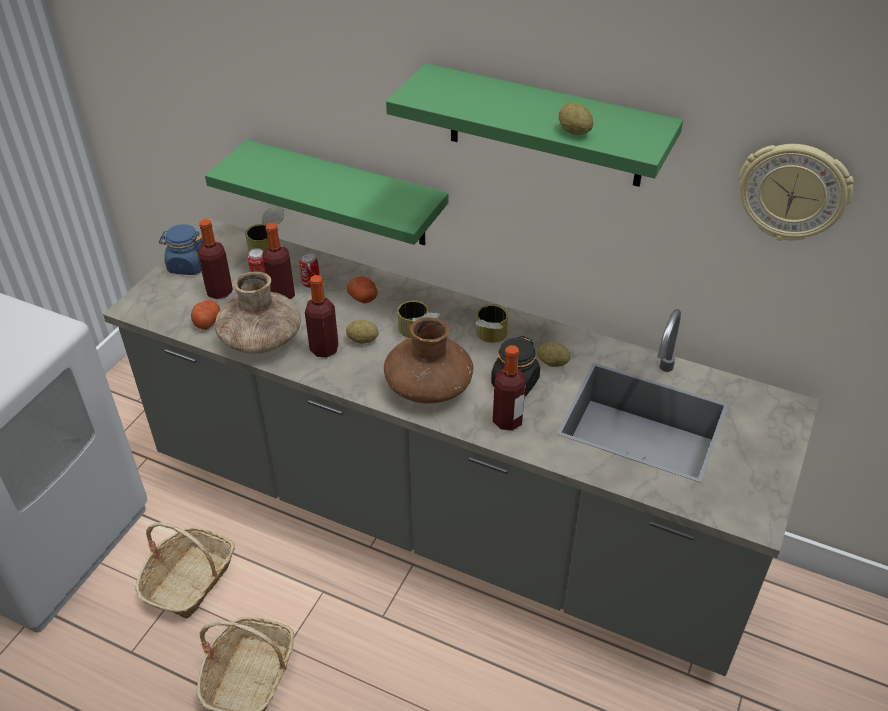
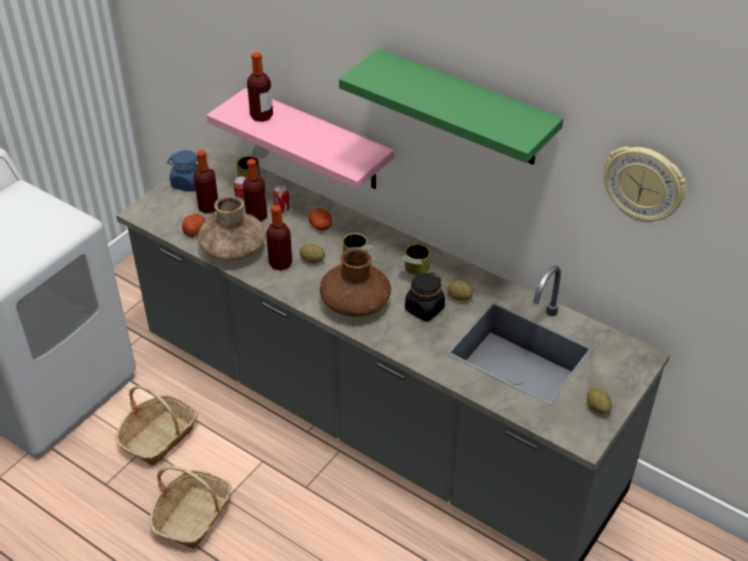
camera: 10 degrees right, 0 degrees up
(346, 194) = (318, 140): green shelf -> pink shelf
(507, 420) = (410, 338): bottle -> bottle (261, 116)
(574, 132) = (474, 119): potato -> potato (597, 408)

